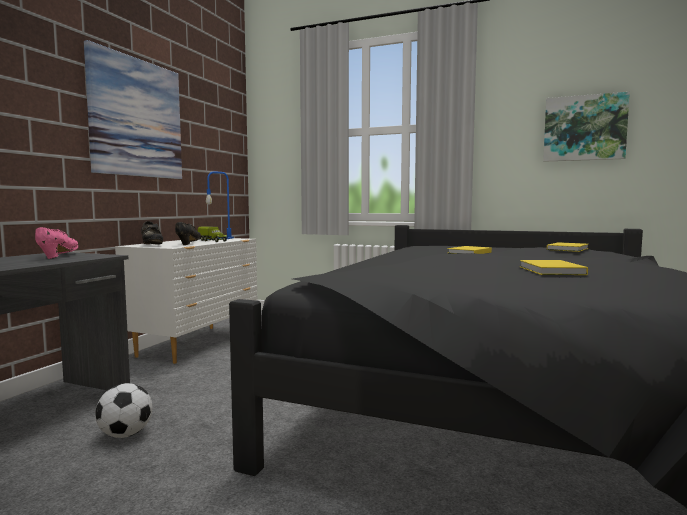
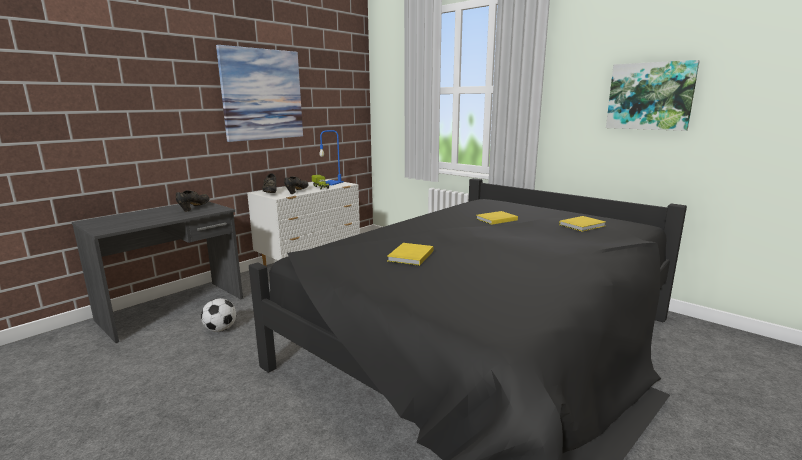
camera: 20 degrees right, 10 degrees up
(59, 256) = (194, 208): pink shoe -> black shoe
(551, 271) = (479, 264): yellow book -> yellow book (409, 256)

